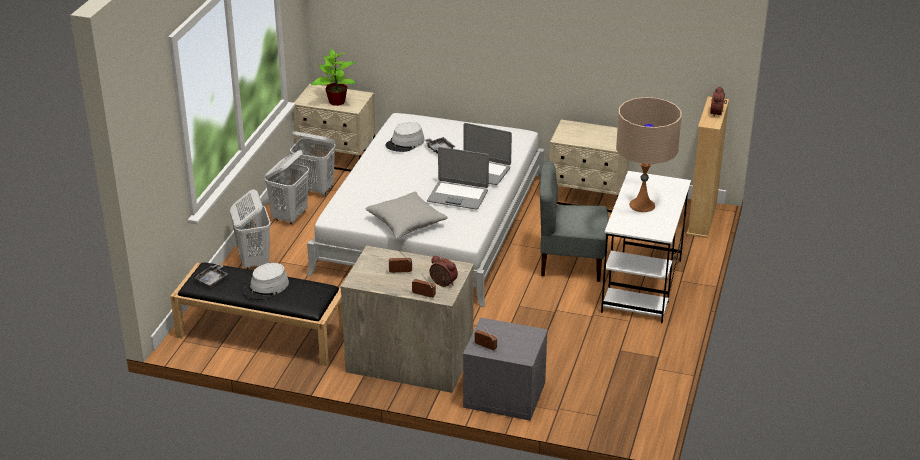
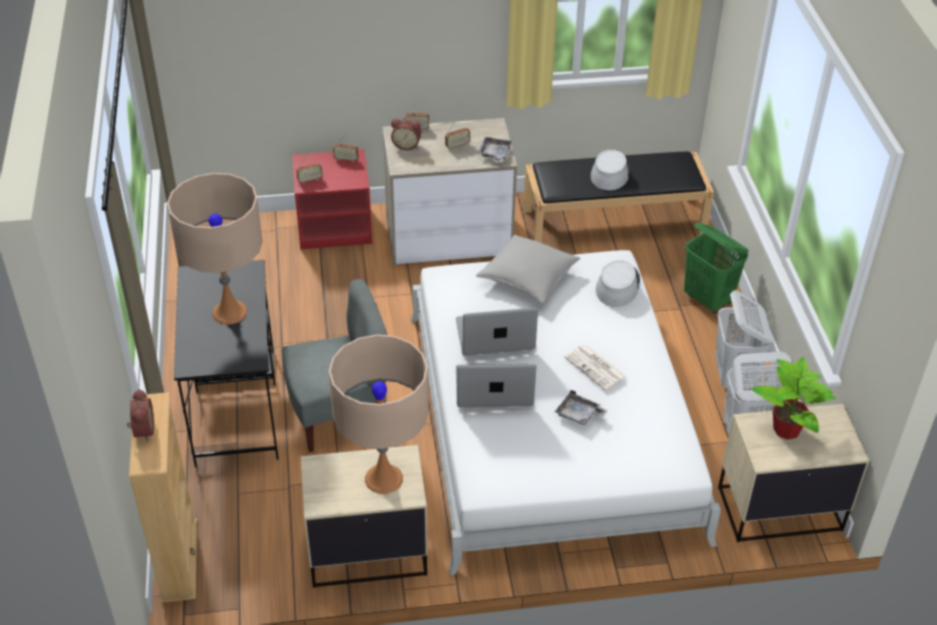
camera: 155 degrees right, 10 degrees up
(212, 280) = (670, 167): grey tray -> grey tray (495, 154)
(254, 261) = (708, 300): white laundry basket -> green laundry basket
(405, 143) = (635, 413): grey hat -> grey hat (617, 286)
(408, 165) = (596, 367): none -> newspaper
(503, 396) = (335, 226): grey nightstand -> red nightstand
(528, 337) = (310, 180): none -> radio
(578, 133) = (384, 478): none -> beige table lamp
(641, 286) = (236, 406): white desk -> black desk

